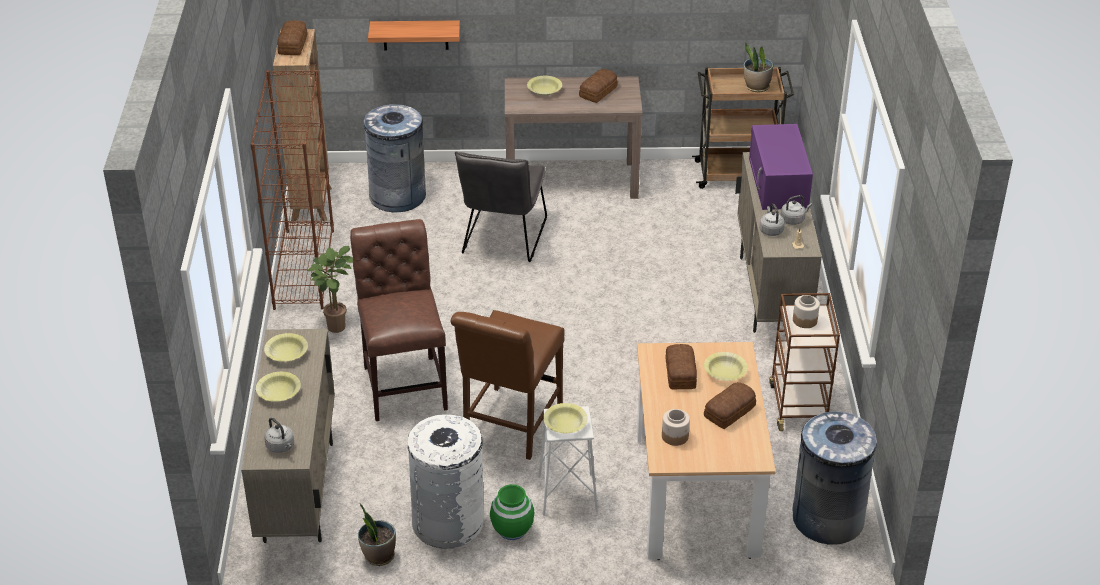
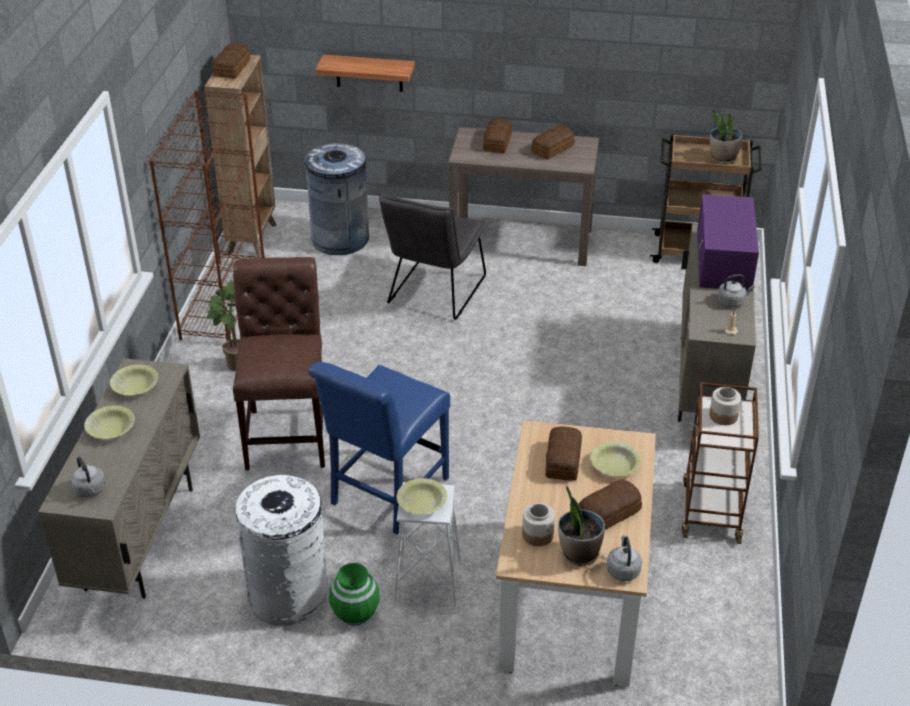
camera: 10 degrees right, 0 degrees up
(378, 556) = (201, 623): potted plant -> potted plant (579, 553)
(509, 427) = (385, 494): brown chair -> blue chair
(544, 90) = (496, 142): yellow bowl -> bread
(770, 230) = (703, 310): grey kettle -> grey kettle (623, 570)
(827, 519) = (717, 649): grey trash can -> none

